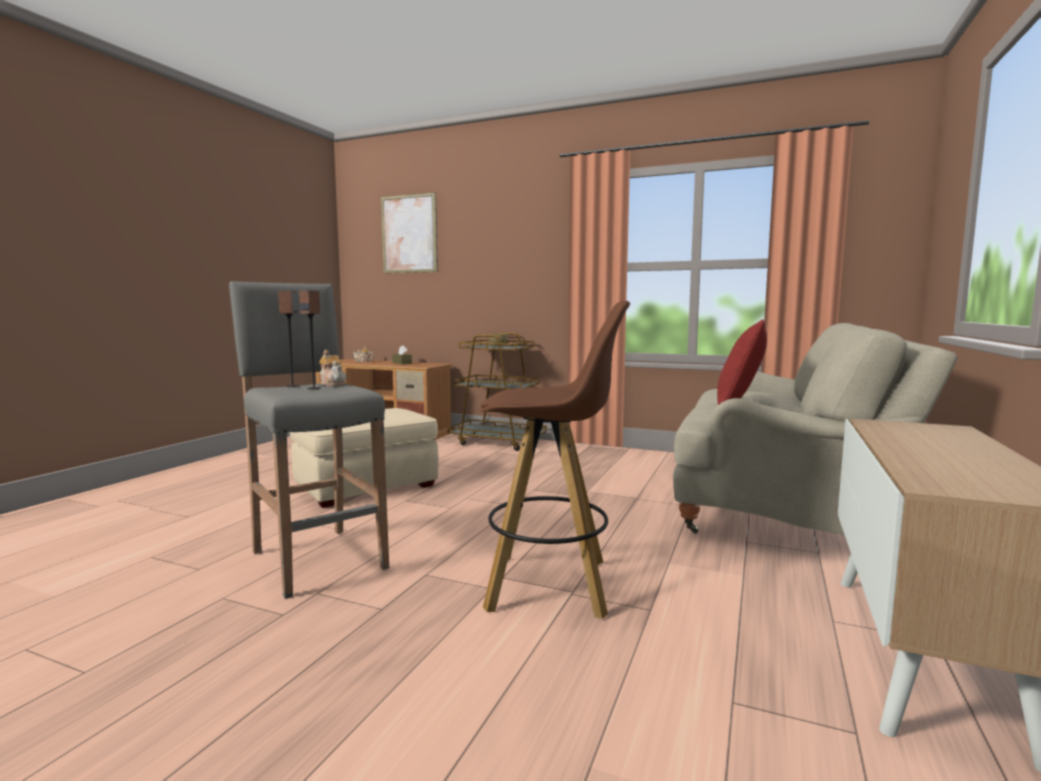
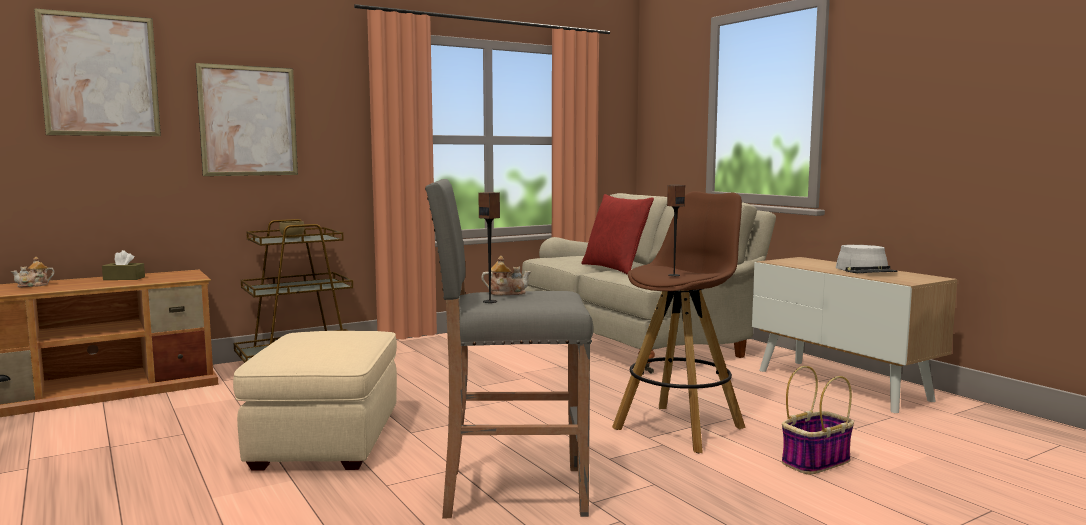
camera: 55 degrees left, 0 degrees up
(314, 388) = (522, 299): speaker -> speaker (674, 275)
(488, 258) = (248, 121): none -> picture
(550, 693) = (816, 461): none -> basket
(965, 459) = (865, 270): none -> grey hat

